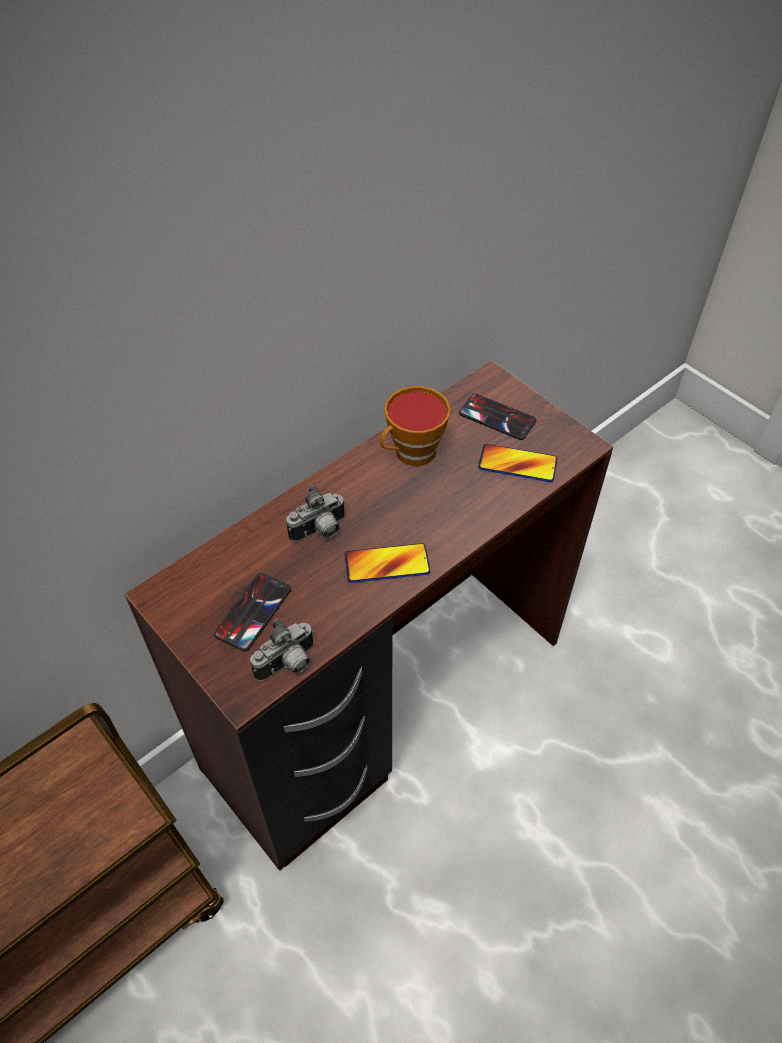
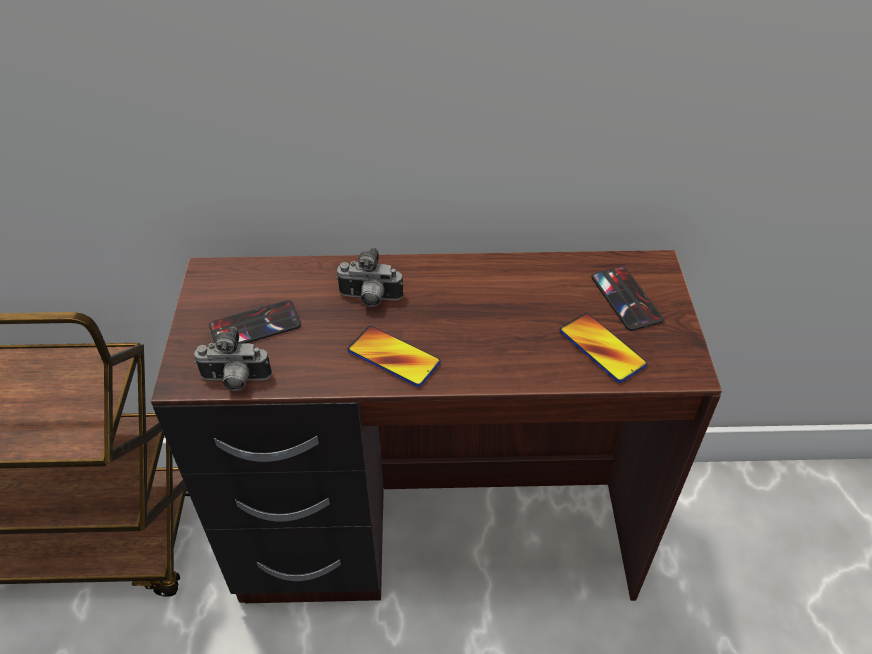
camera: 40 degrees right, 5 degrees down
(411, 454) = (512, 284): cup -> none

